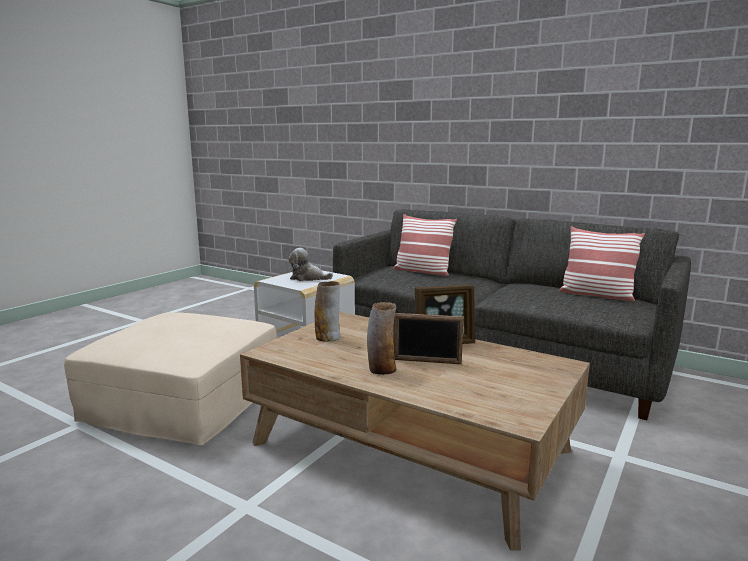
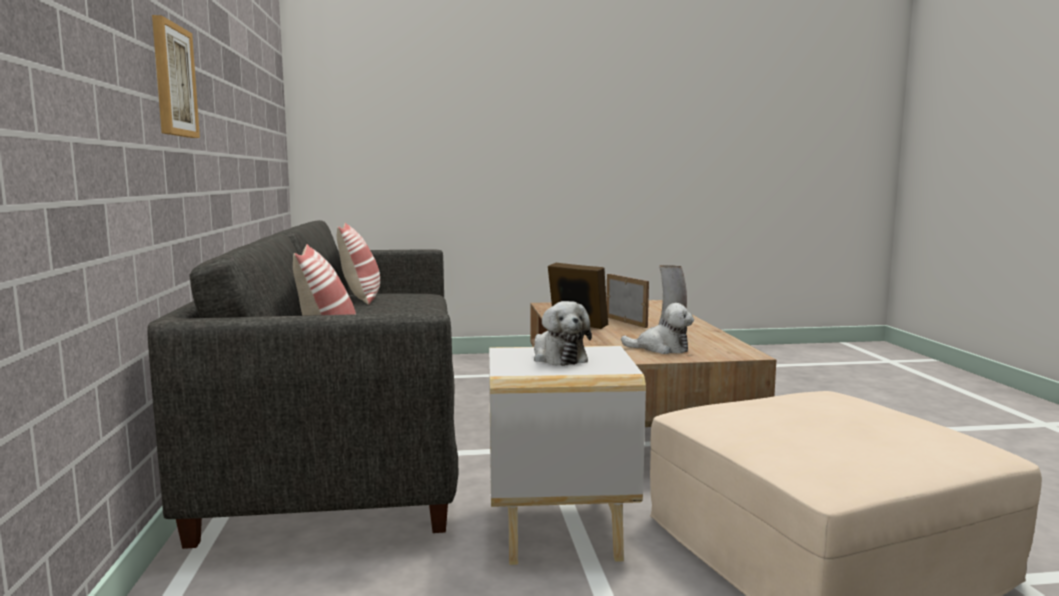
camera: 130 degrees left, 5 degrees down
(328, 337) = (661, 349): vase -> plush toy
(460, 132) = (173, 80): none -> picture

